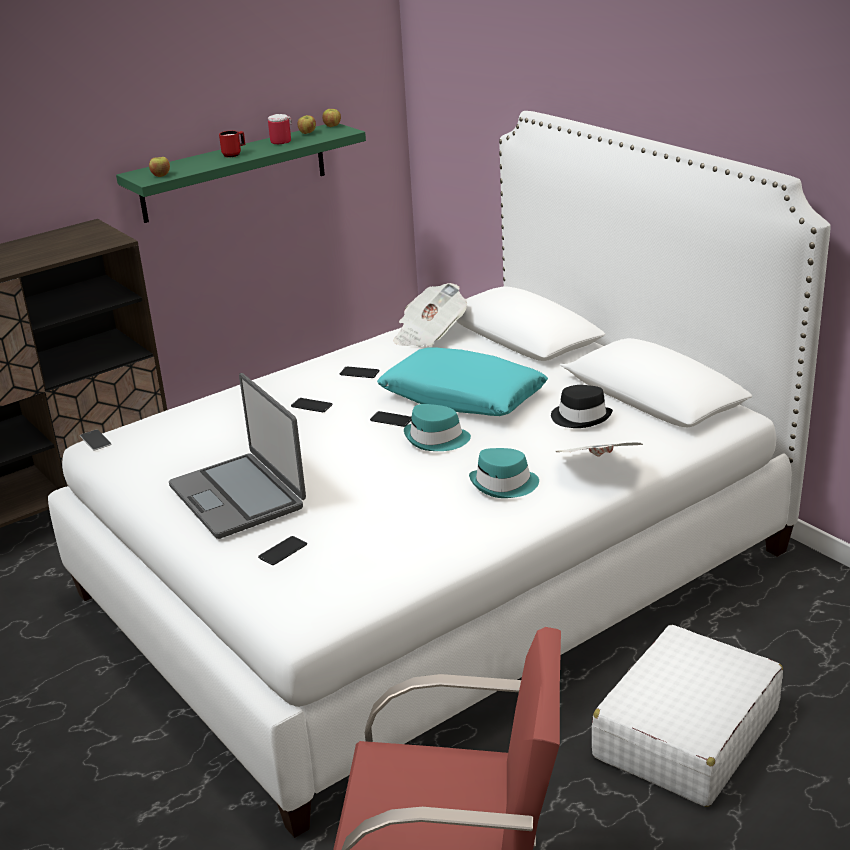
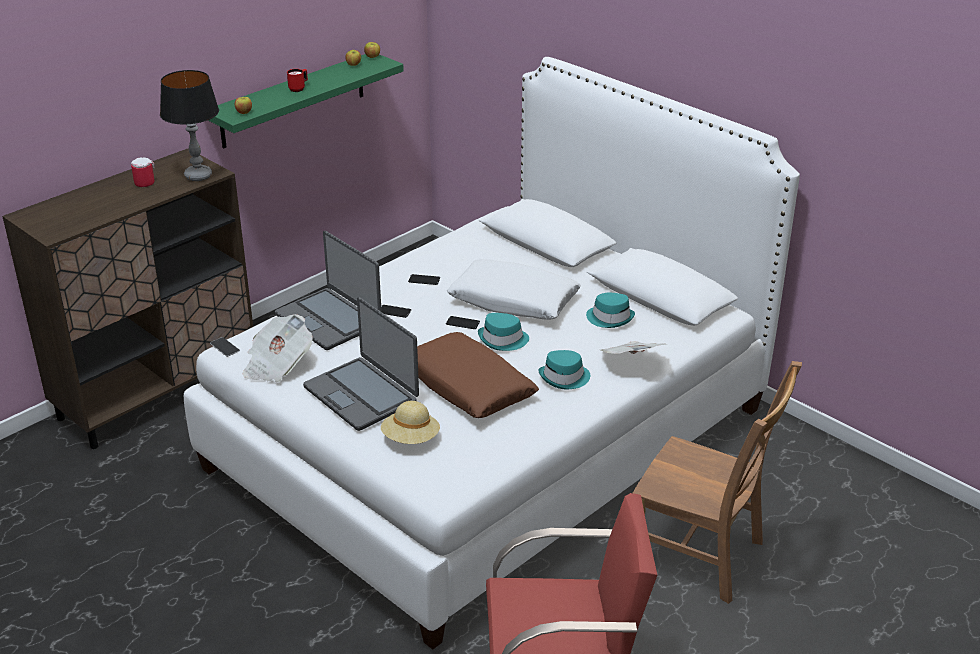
camera: 10 degrees left, 5 degrees up
(94, 243) = (198, 176): none -> table lamp
(229, 412) = (329, 319): none -> laptop
(281, 141) = (333, 73): mug -> mug (144, 181)
(283, 551) = (411, 439): phone -> beige hat
(375, 492) = (467, 387): none -> brown pillow
(429, 335) = (471, 243): newspaper -> newspaper (277, 365)
(462, 397) = (513, 301): turquoise pillow -> white pillow
(581, 417) = (610, 318): black hat -> turquoise hat
(685, 734) = (701, 556): white suitcase -> brown chair

